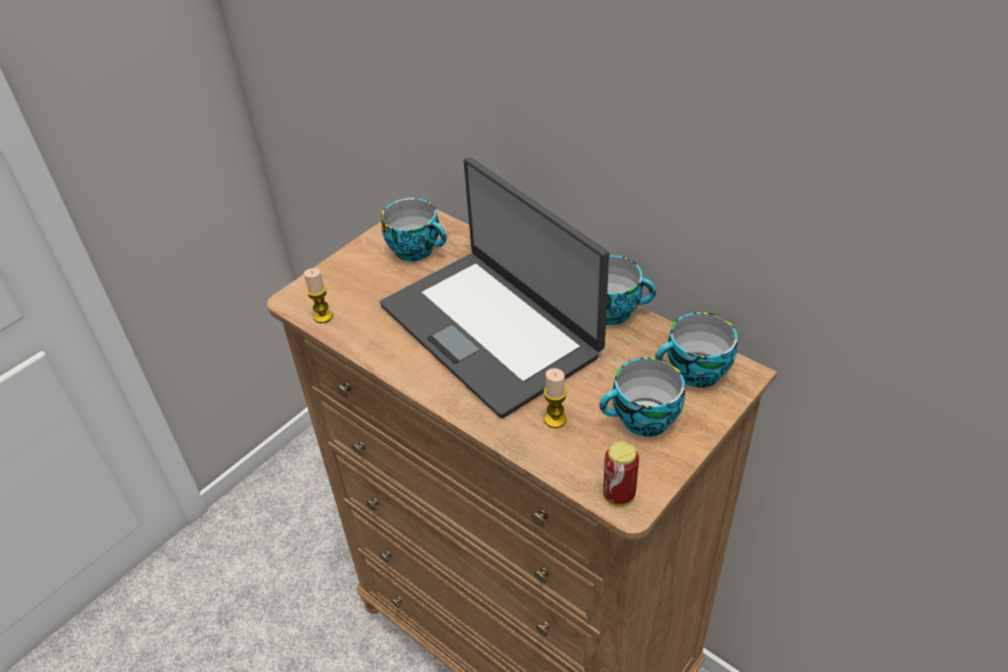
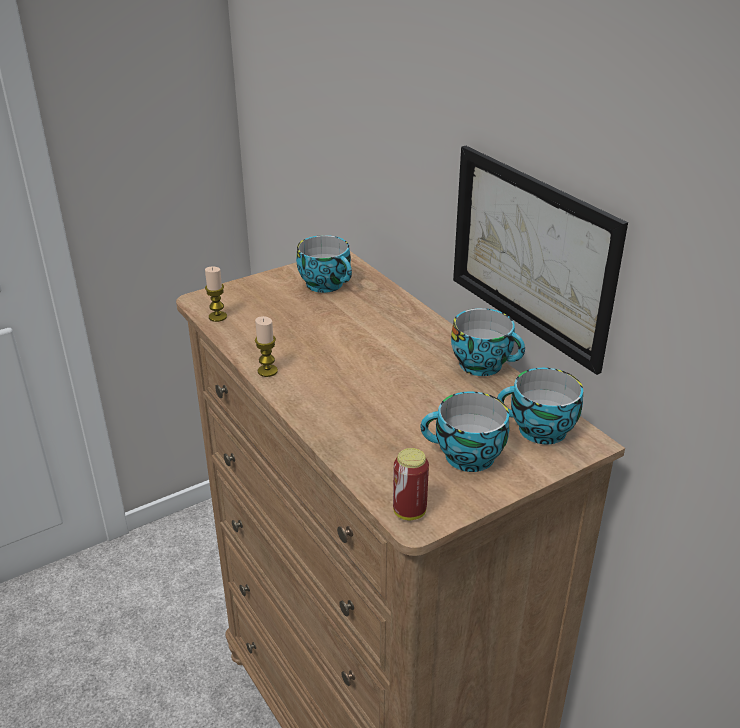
camera: 15 degrees right, 10 degrees down
(491, 329) = (360, 355): laptop -> none
(555, 419) = (381, 437): candle -> candle (267, 371)
(650, 200) = (531, 254): none -> picture

